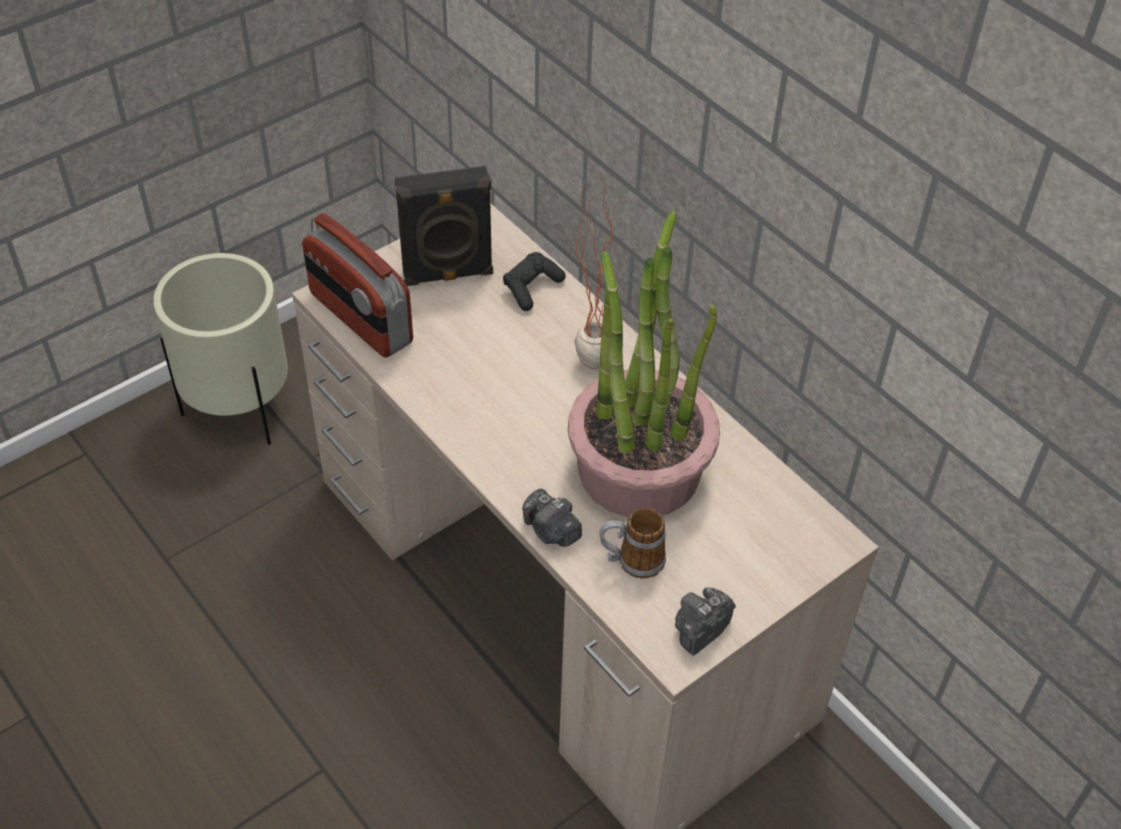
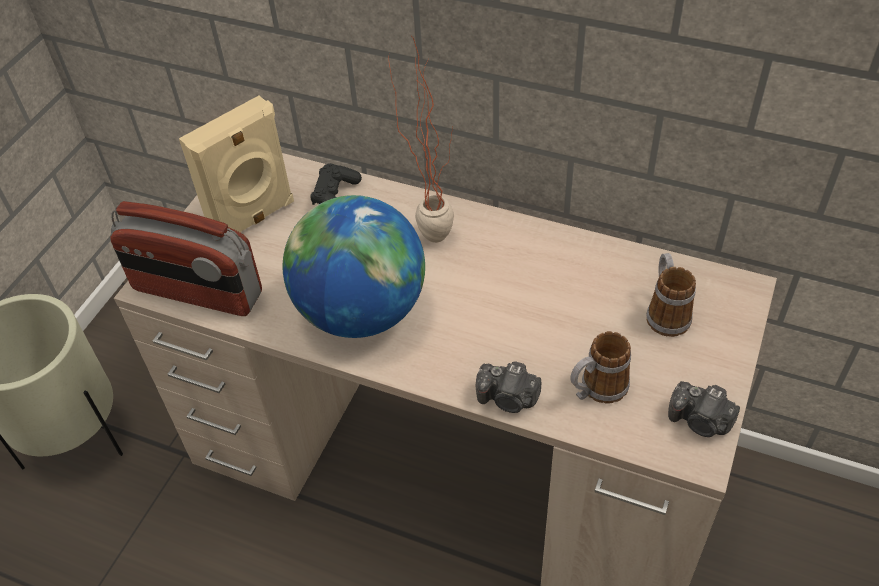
camera: 25 degrees left, 0 degrees up
(448, 275) = (254, 219): black speaker -> beige speaker
(482, 399) = (361, 312): none -> globe
(639, 468) = (541, 306): potted plant -> none
(700, 630) = (700, 421): camera -> camera turned 75 degrees counterclockwise
(746, 526) = (665, 312): none -> mug

